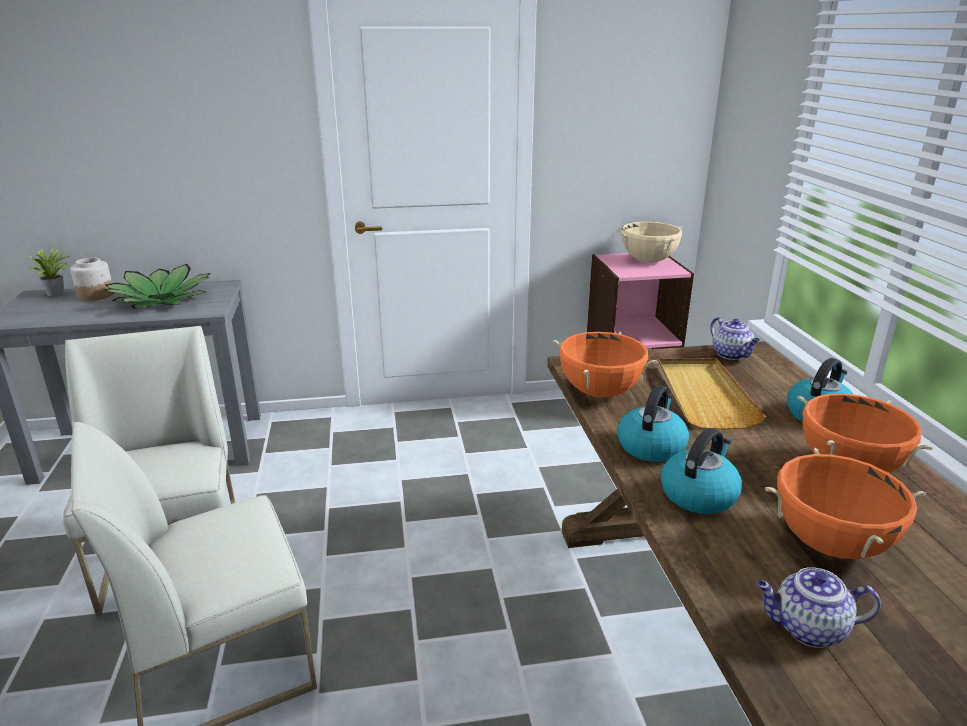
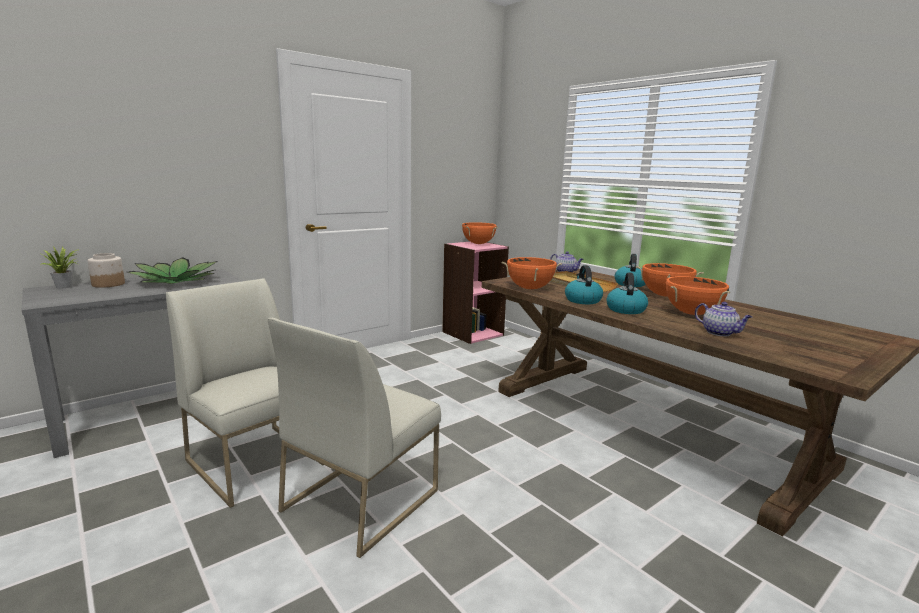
camera: 30 degrees left, 10 degrees down
(648, 261) = (478, 244): beige cooking pot -> orange cooking pot
(807, 629) = (720, 333): teapot -> teapot turned 105 degrees counterclockwise

